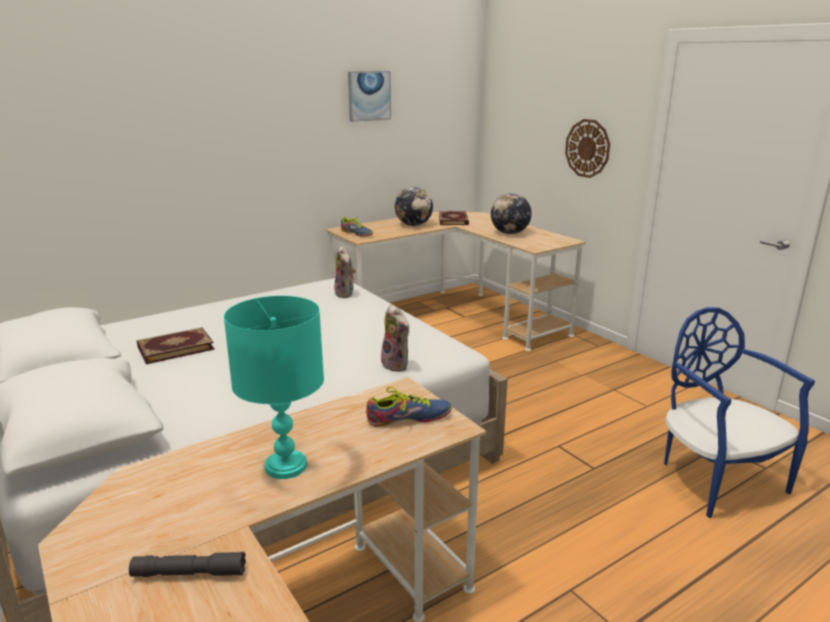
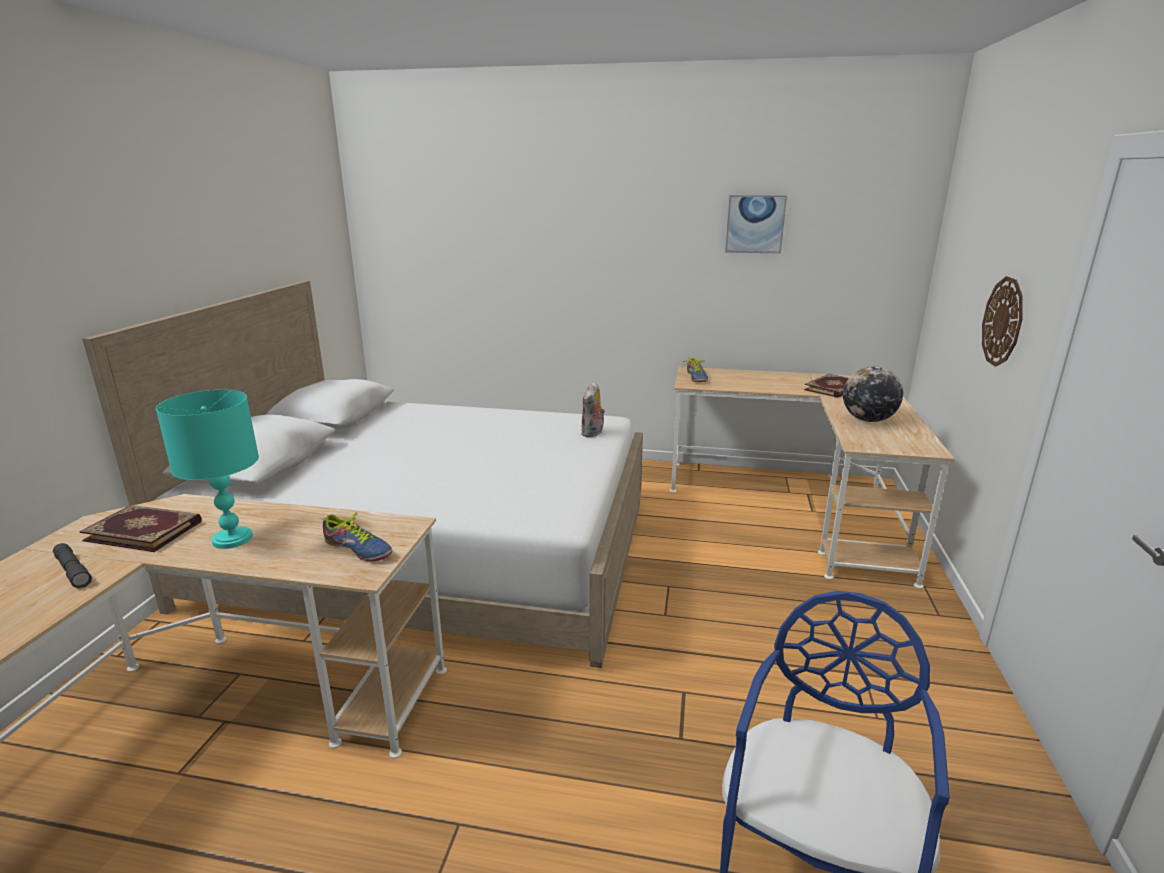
camera: 45 degrees right, 0 degrees up
(175, 347) = (400, 433): book -> book (145, 530)
(397, 365) = (495, 510): plush toy -> none
(413, 225) = (774, 383): globe -> none

